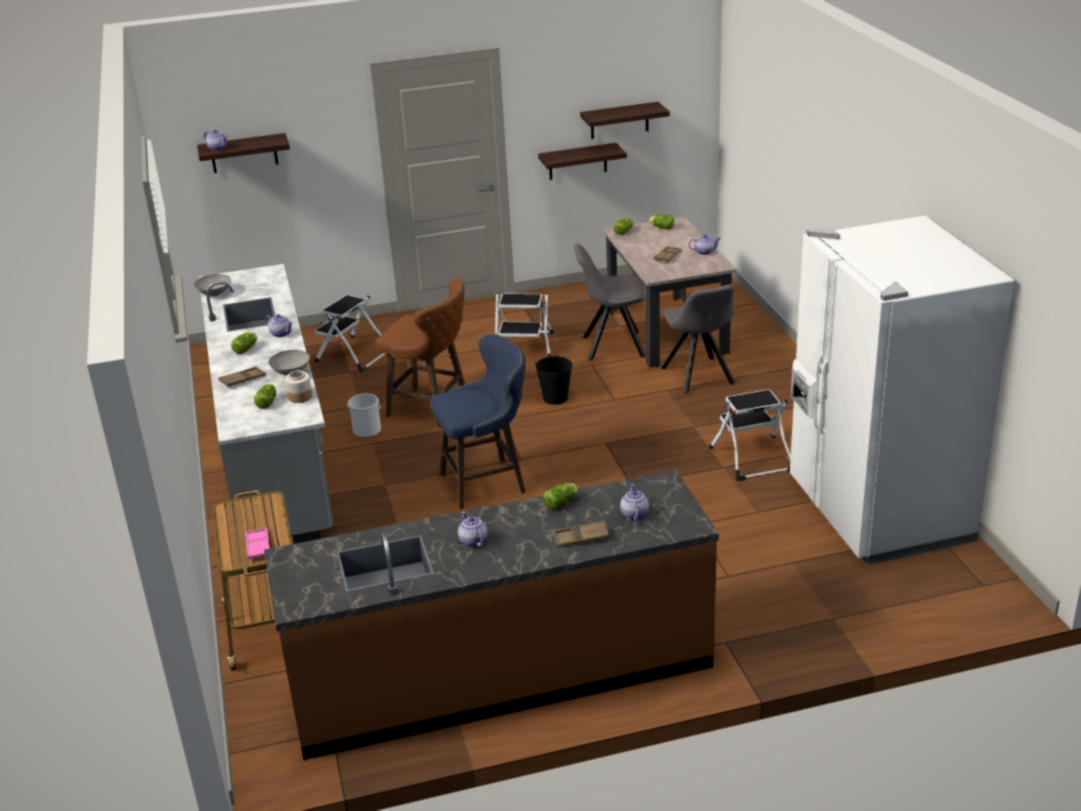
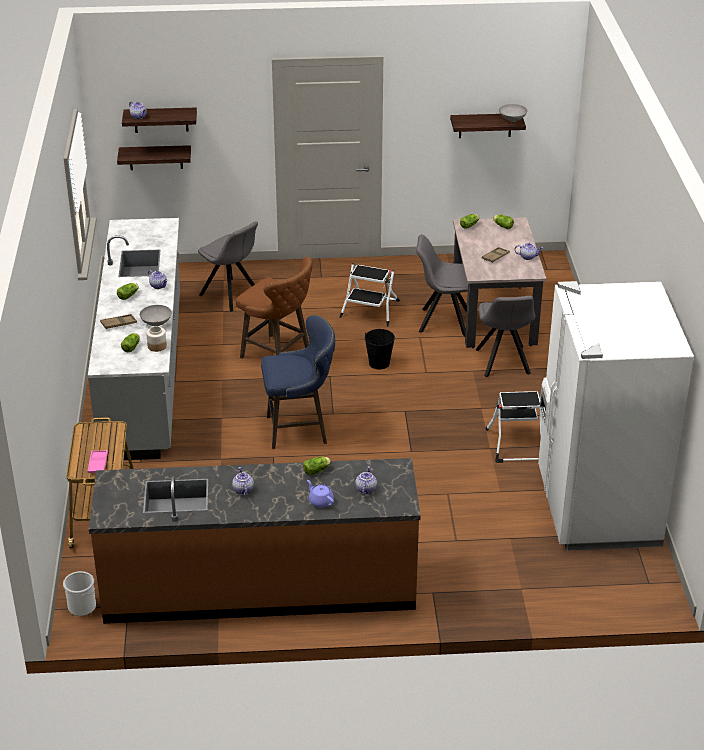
camera: 10 degrees right, 5 degrees up
(214, 294) = (117, 239): grey bowl -> grey bowl (512, 120)
(354, 354) = (231, 295): step ladder -> grey chair
(366, 430) = (221, 368): bucket -> bucket (81, 606)
(577, 161) = (445, 155): shelf -> shelf (155, 157)
(581, 538) = (320, 501): brown tray -> purple teapot

